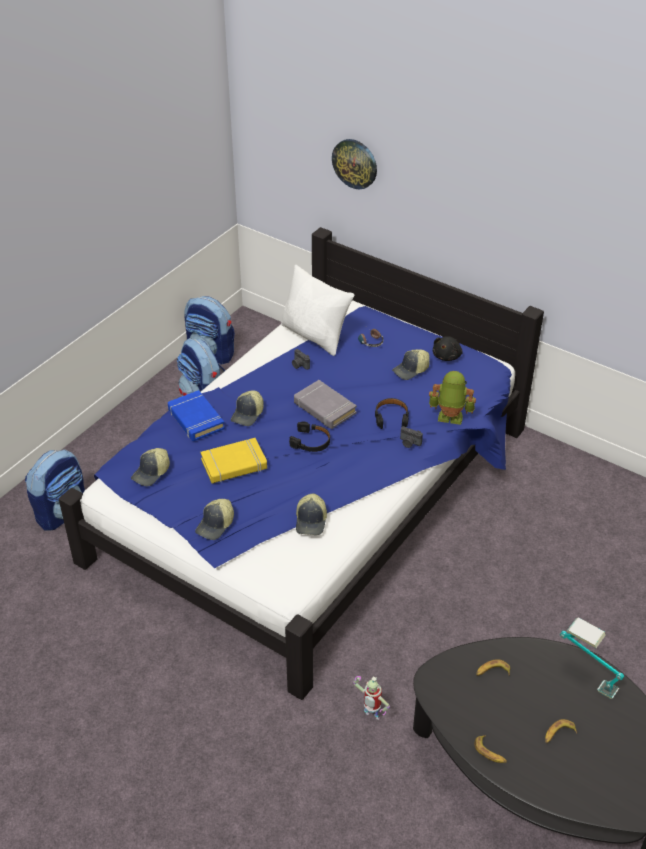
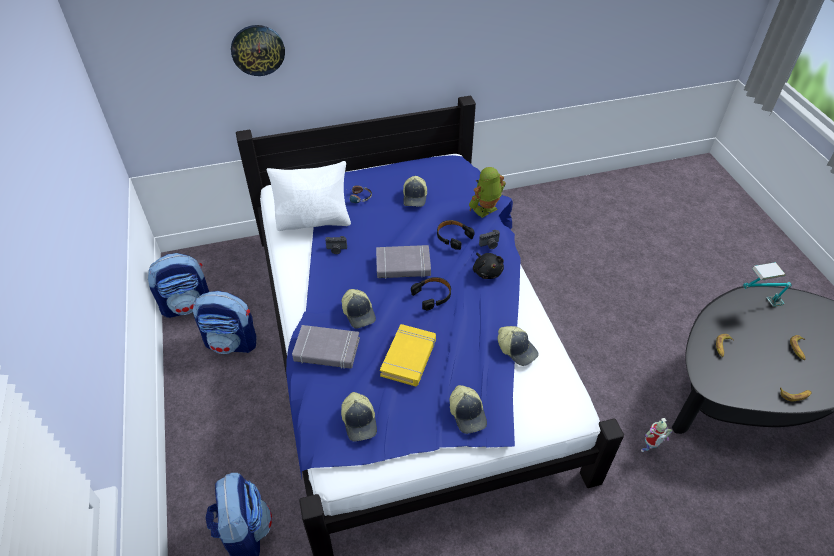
camera: 50 degrees left, 5 degrees up
(195, 419) = (326, 350): blue book -> grey book
(447, 356) = (419, 172): black plush toy -> black plush toy (487, 271)

